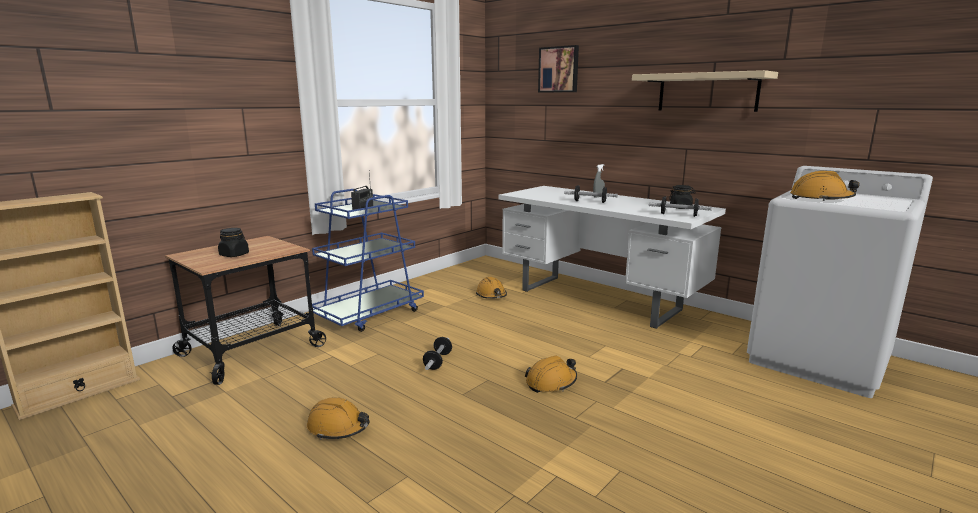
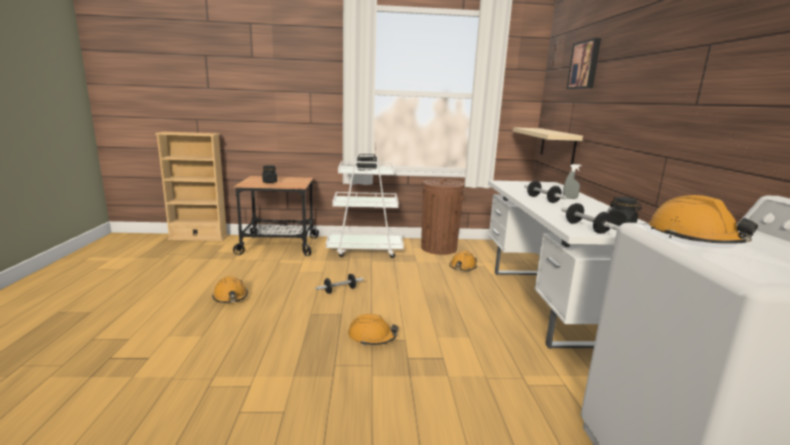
camera: 45 degrees right, 0 degrees up
(370, 314) = (365, 249): blue cart -> white cart
(436, 286) = (439, 248): none -> brown trash can
(707, 92) = (694, 85): beige shelf -> beige shelf (557, 145)

